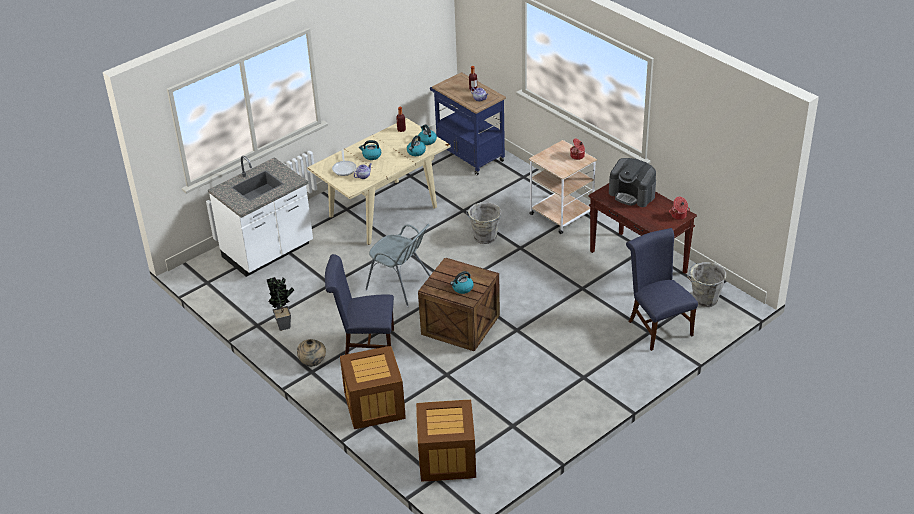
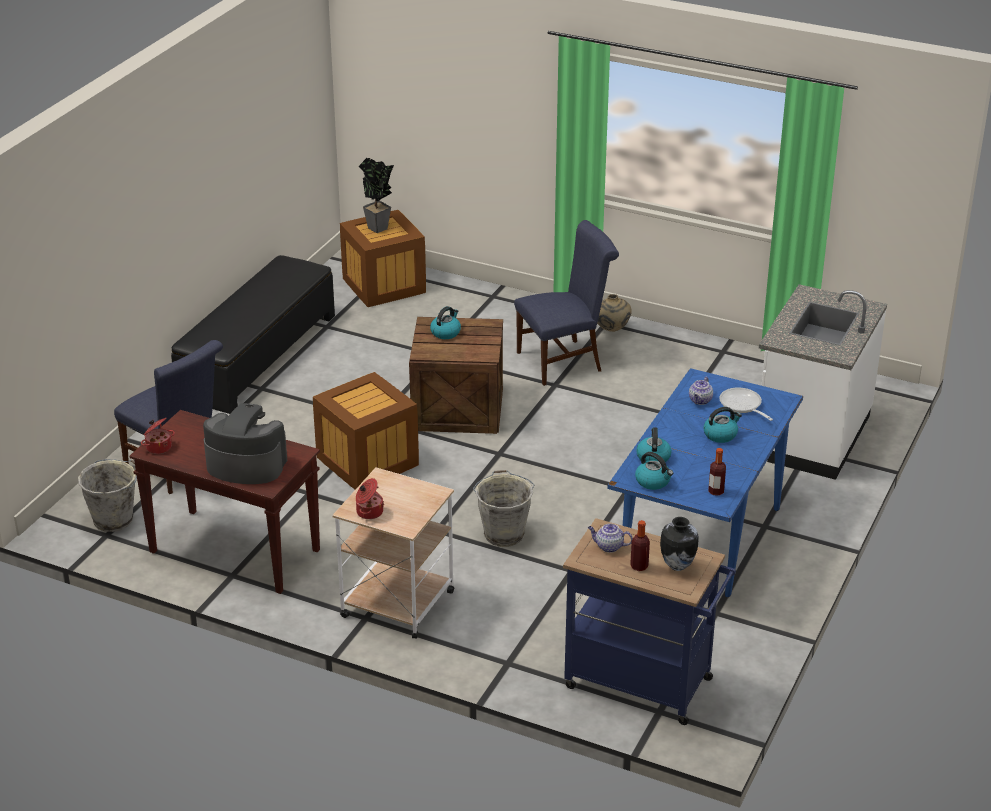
camera: 155 degrees right, 5 degrees down
(284, 324) = (689, 360): potted plant -> potted plant (378, 230)
(374, 406) = (501, 310): crate -> crate (367, 461)
(384, 211) = (701, 537): beige dining table -> blue dining table
(401, 286) = (577, 436): grey chair -> none
(456, 86) = (677, 565): none -> vase
(575, 409) = (258, 355): none -> black bench

